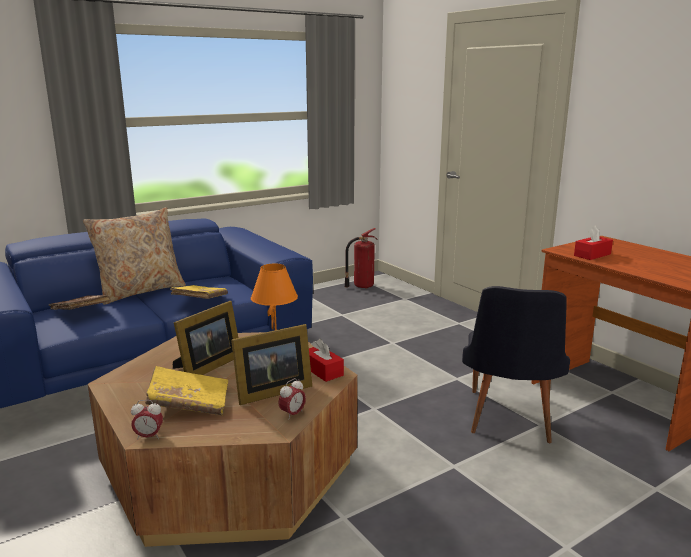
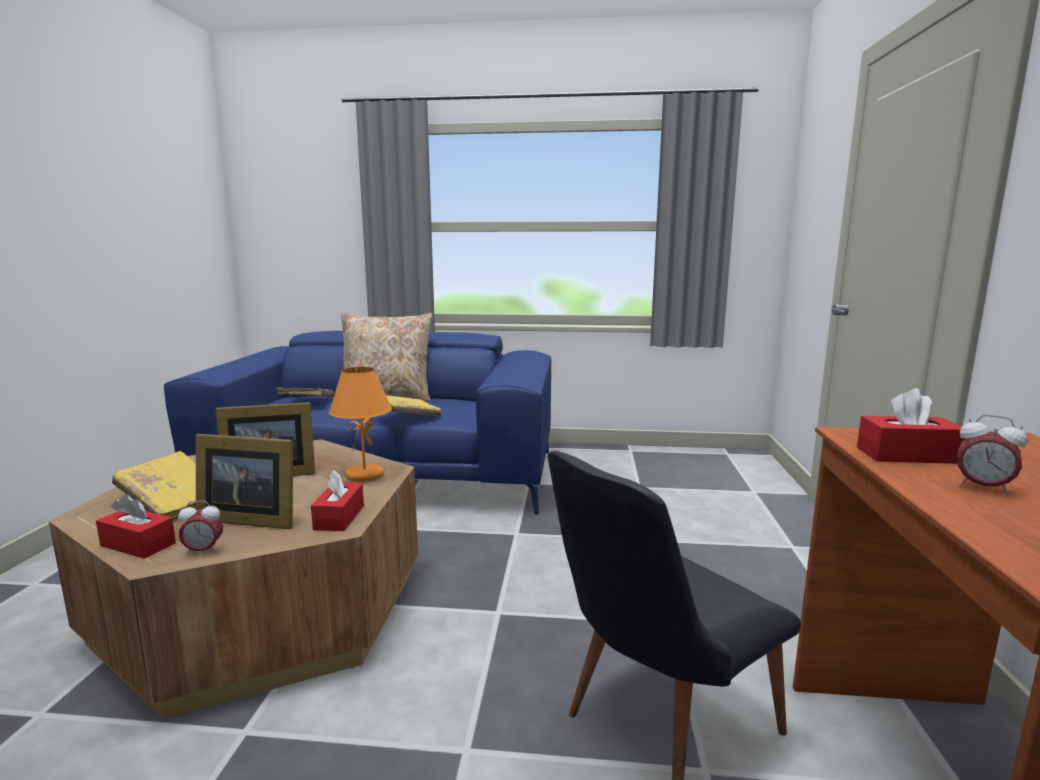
camera: 40 degrees right, 5 degrees down
(148, 436) = (83, 518): alarm clock -> alarm clock (982, 488)
(241, 429) = (138, 544): none -> red tissue box
(362, 286) = (715, 462): fire extinguisher -> none

